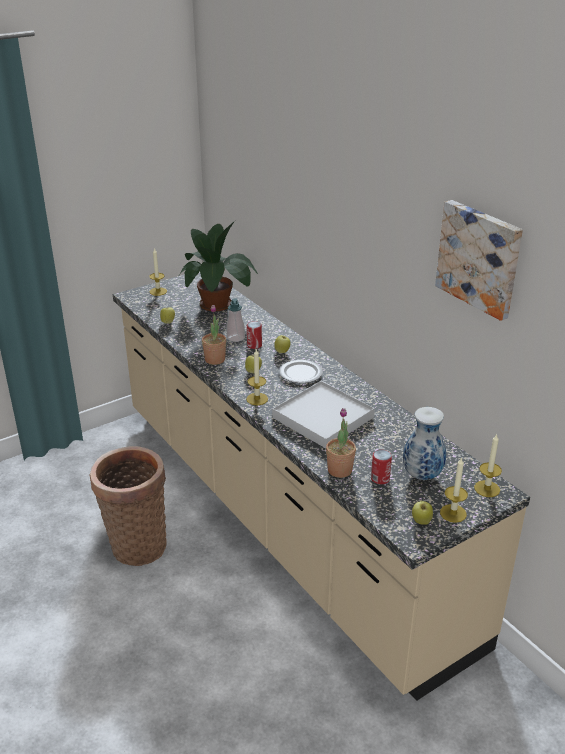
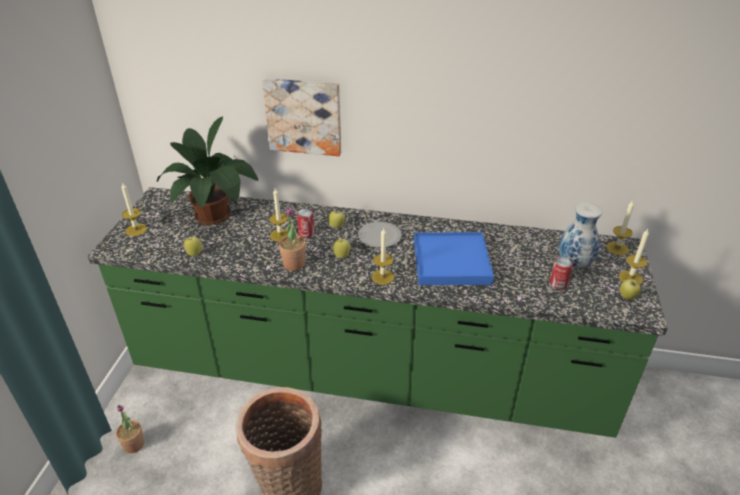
camera: 45 degrees left, 5 degrees up
(235, 338) = (280, 235): soap dispenser -> candle
(282, 517) = (370, 374): beige counter -> green counter
(323, 417) = (451, 262): white tray -> blue tray
(339, 470) = (527, 295): potted plant -> potted plant (134, 445)
(480, 258) = (582, 57): picture -> picture (304, 116)

